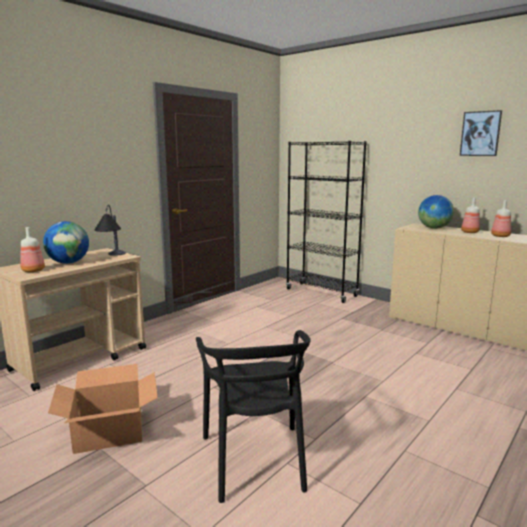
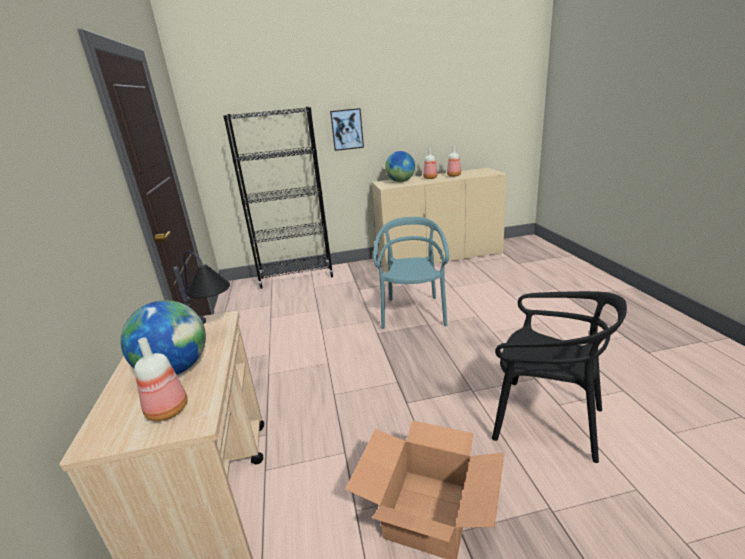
camera: 50 degrees left, 10 degrees up
(340, 350) = (413, 313): none -> turquoise chair
(480, 133) = (414, 91): picture -> picture (347, 129)

